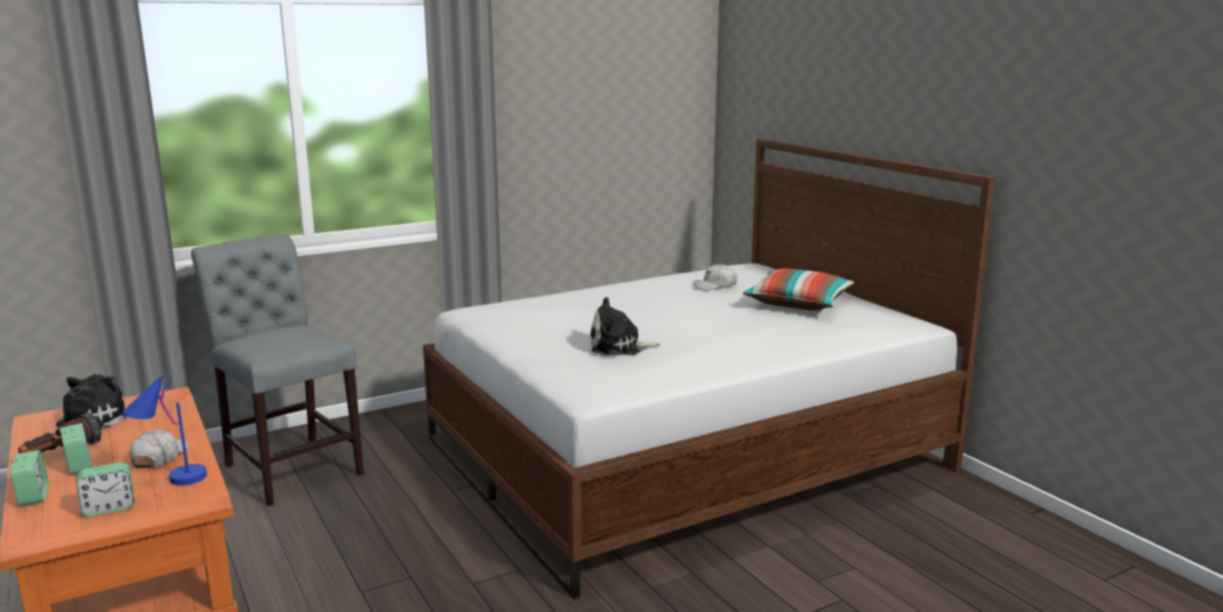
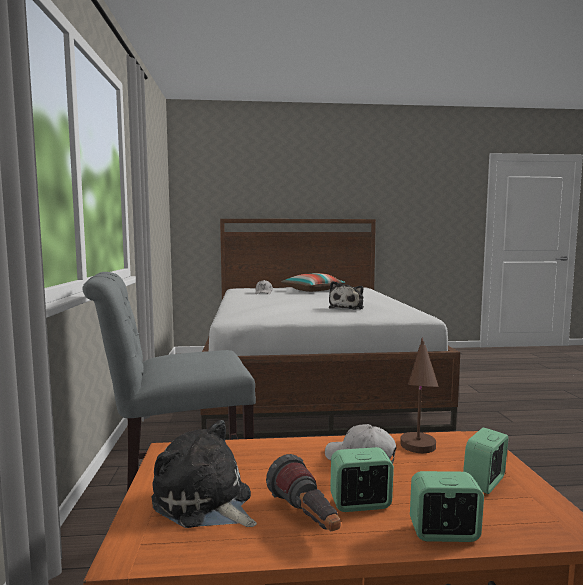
camera: 65 degrees left, 10 degrees down
(109, 508) = (484, 482): alarm clock -> alarm clock turned 135 degrees counterclockwise
(171, 479) = (419, 452): blue table lamp -> brown table lamp

